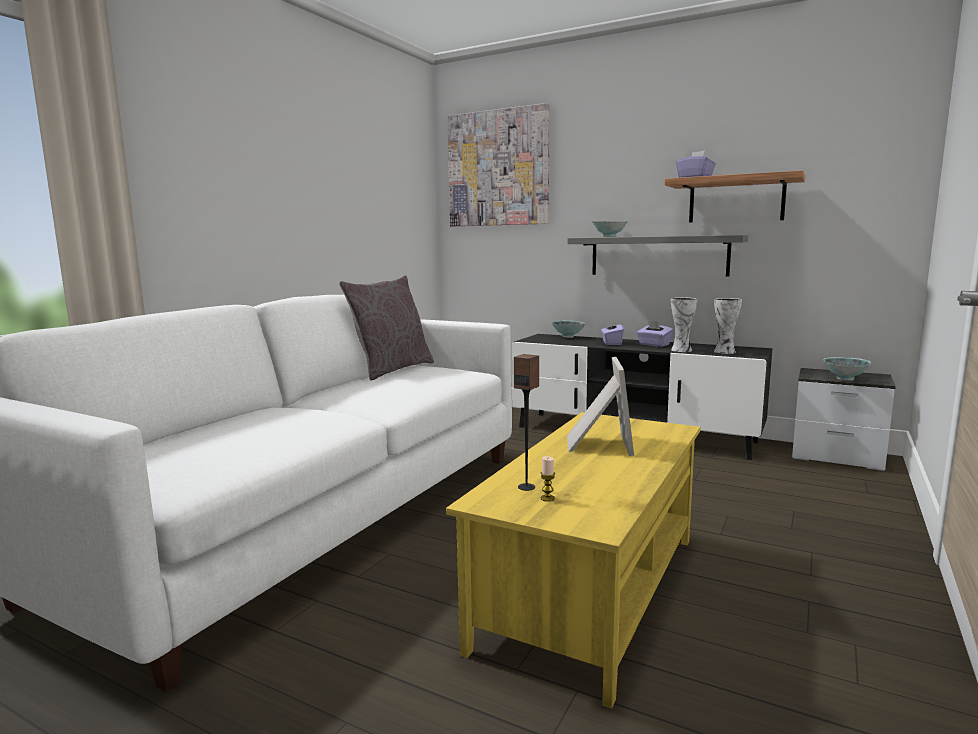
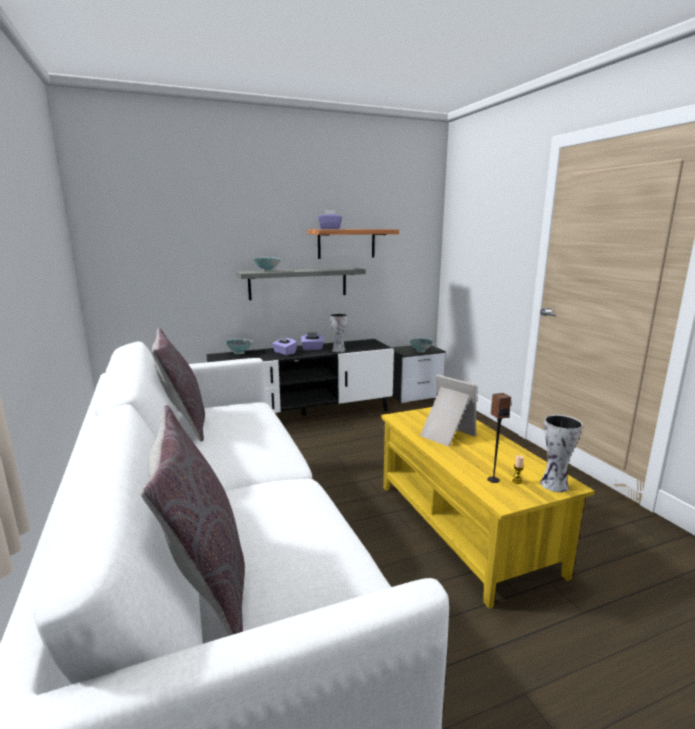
camera: 50 degrees left, 5 degrees up
(175, 435) = (206, 584): none -> grey pillow
(498, 168) = (147, 207): picture -> none
(724, 352) = (362, 347): vase -> vase (555, 485)

